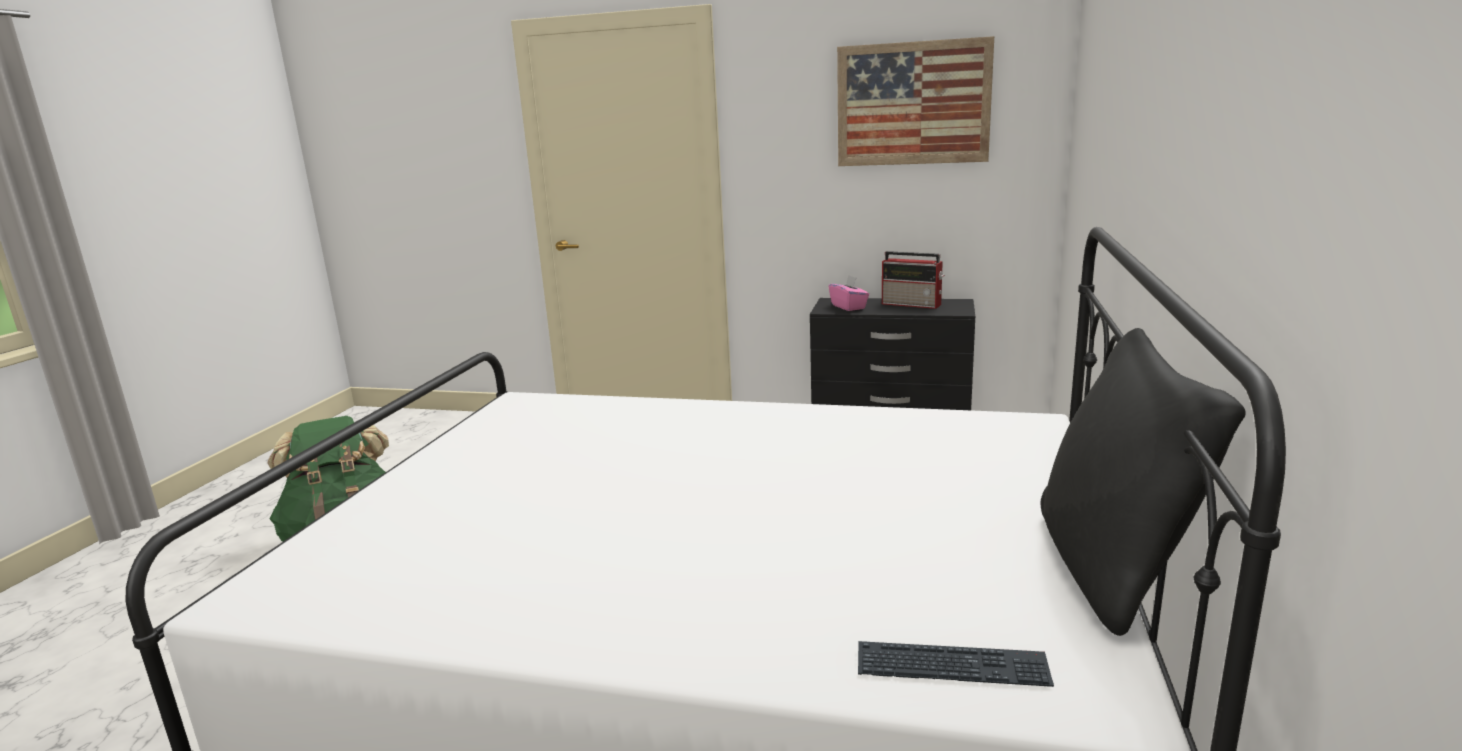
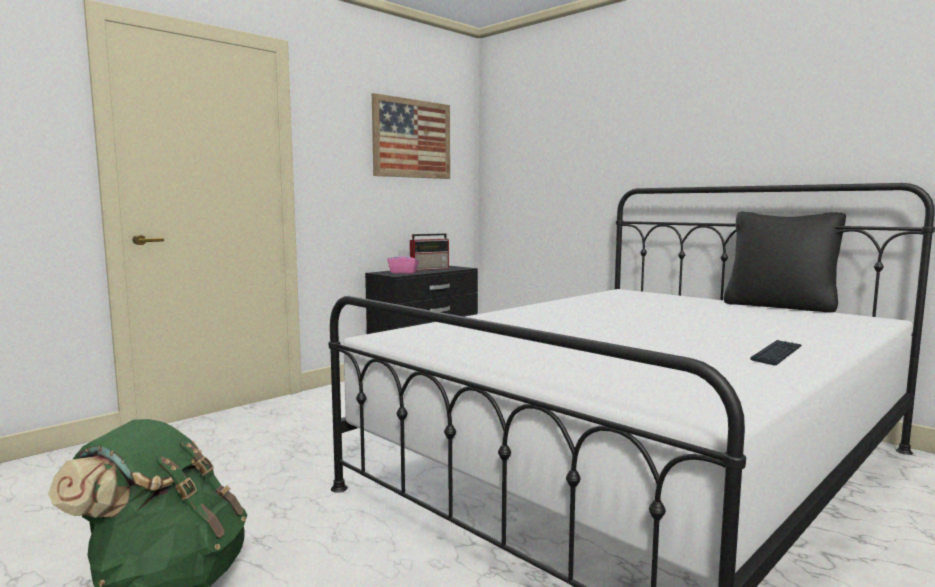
camera: 60 degrees left, 10 degrees down
(951, 667) = (851, 326): keyboard -> keyboard (777, 354)

